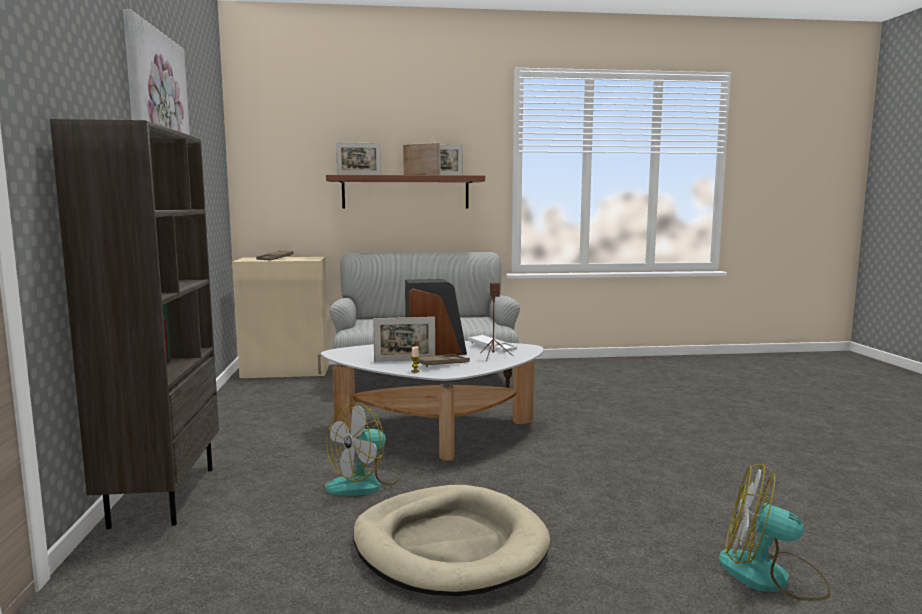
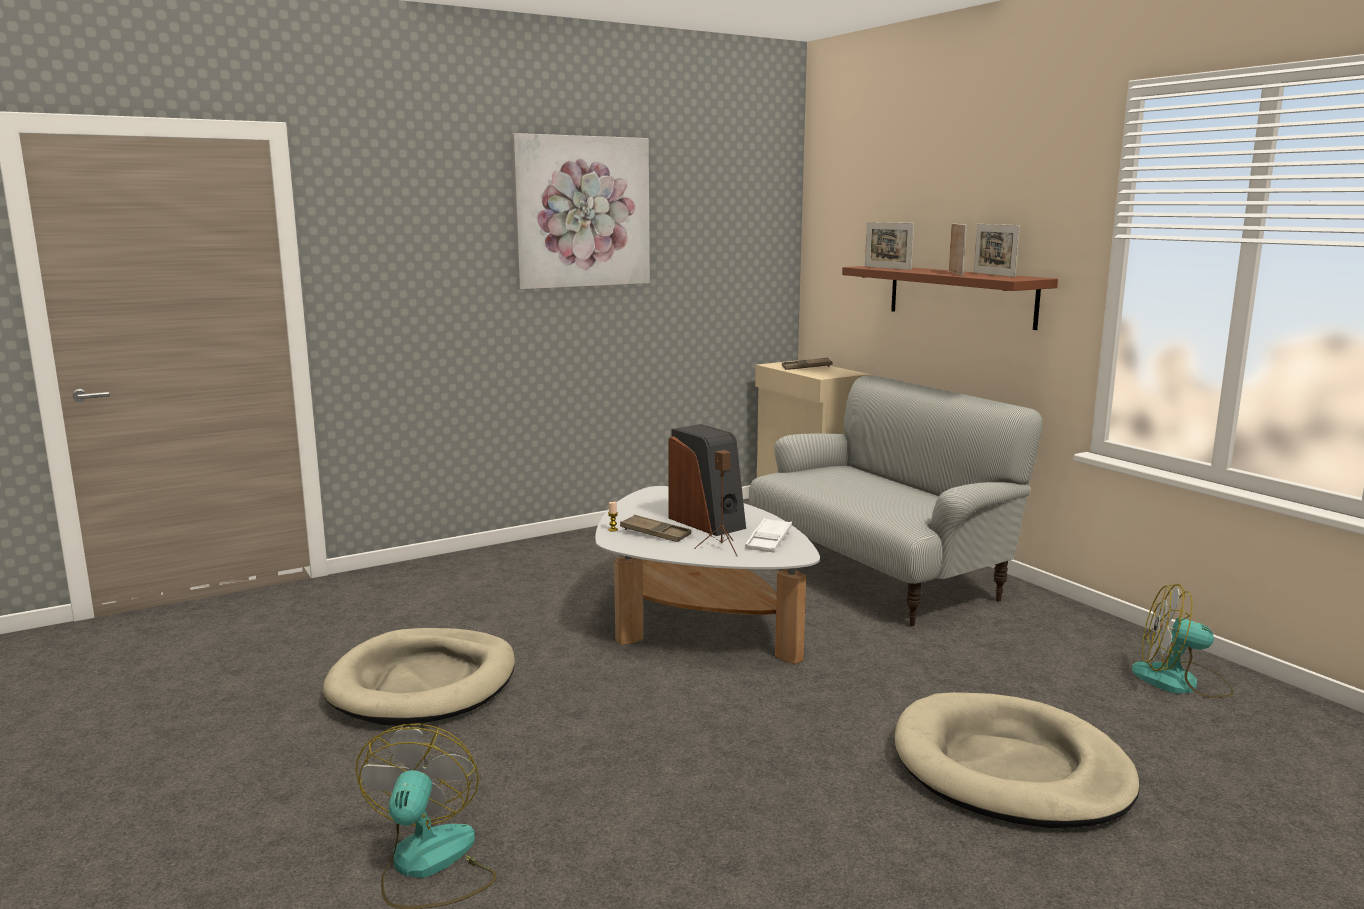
camera: 65 degrees right, 5 degrees up
(162, 496) = (458, 562): brown bookcase -> none
(364, 483) = (531, 621): fan -> fan (1181, 682)
(404, 360) = (654, 518): picture frame -> none
(682, 409) = (1010, 769): none -> beige dog bed

